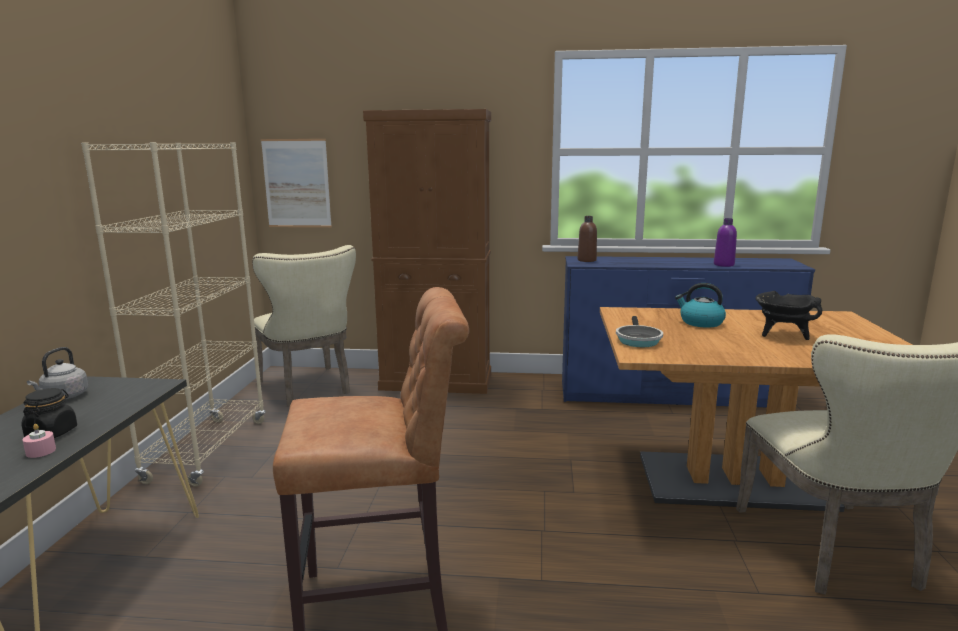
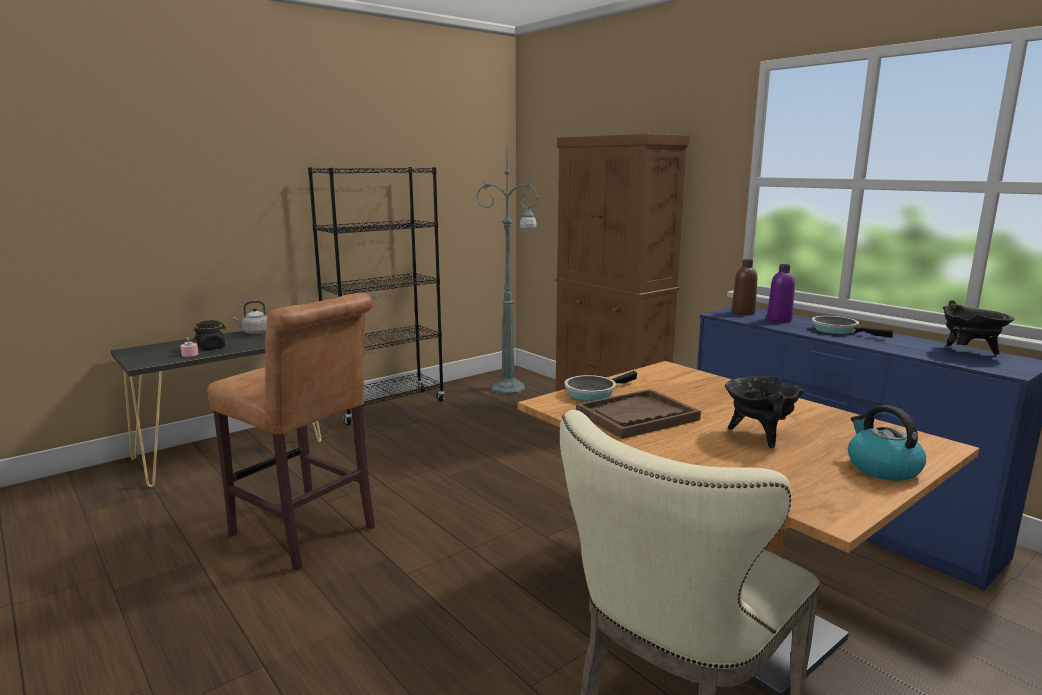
camera: 45 degrees right, 0 degrees up
(208, 450) = (387, 407): beige bookcase -> black bookcase
(297, 183) = (542, 204): picture -> none
(308, 388) = (510, 389): beige chair -> green floor lamp
(668, 261) = (838, 330): none -> frying pan
(700, 322) = (711, 399): kettle -> kettle (881, 468)
(707, 346) = (637, 416): none -> brown tray
(723, 265) = (897, 348): purple bottle -> purple bottle (779, 320)
(753, 260) = (968, 352): none -> black cooking pot

